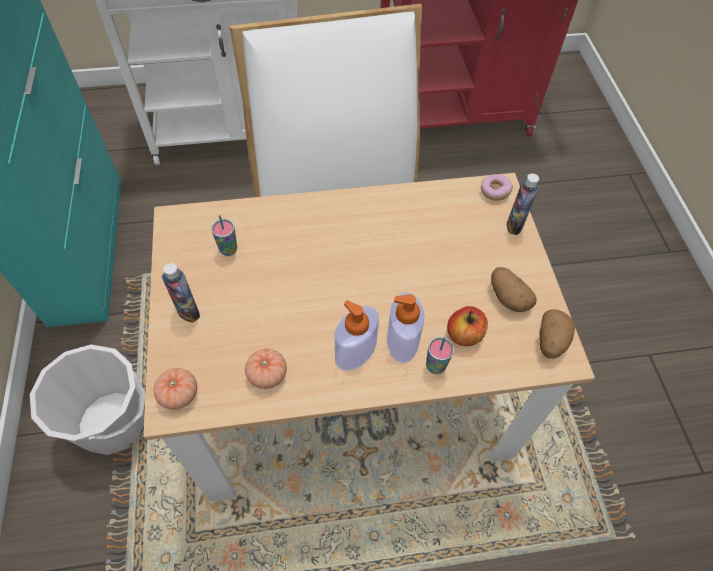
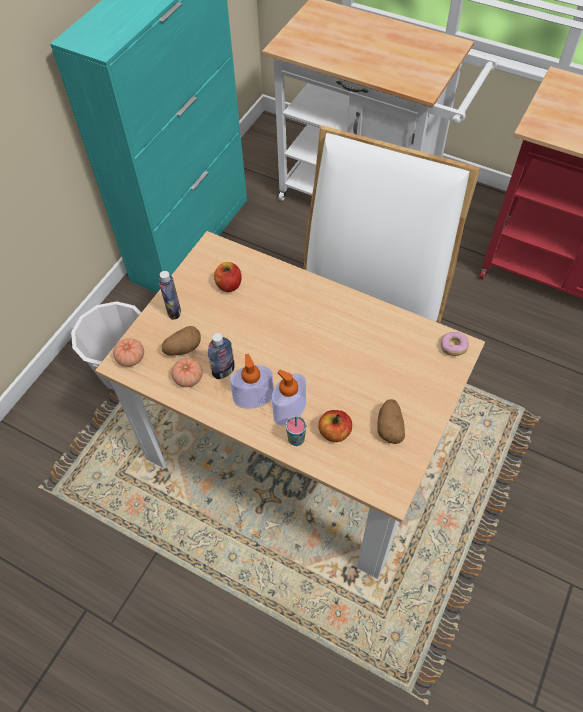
camera: 40 degrees right, 0 degrees up
(228, 250) = (229, 285): cup -> apple
(514, 225) = (445, 380): bottle -> bottle (223, 371)
(550, 341) = (392, 475): potato -> potato (183, 348)

